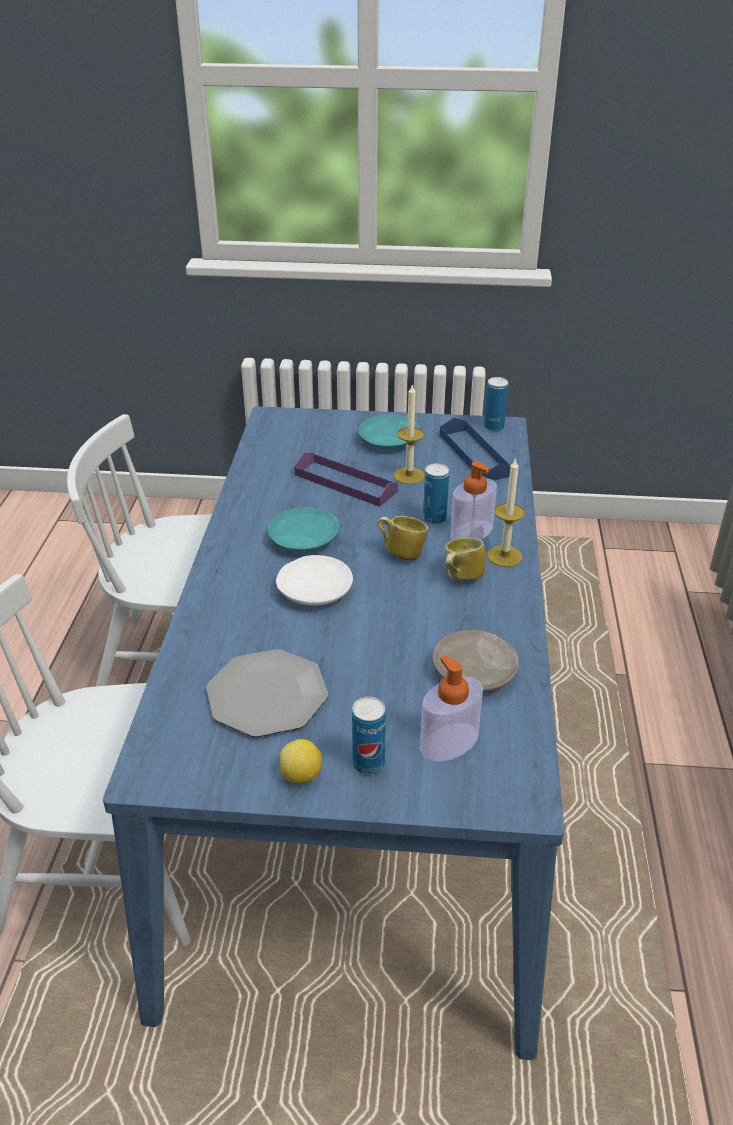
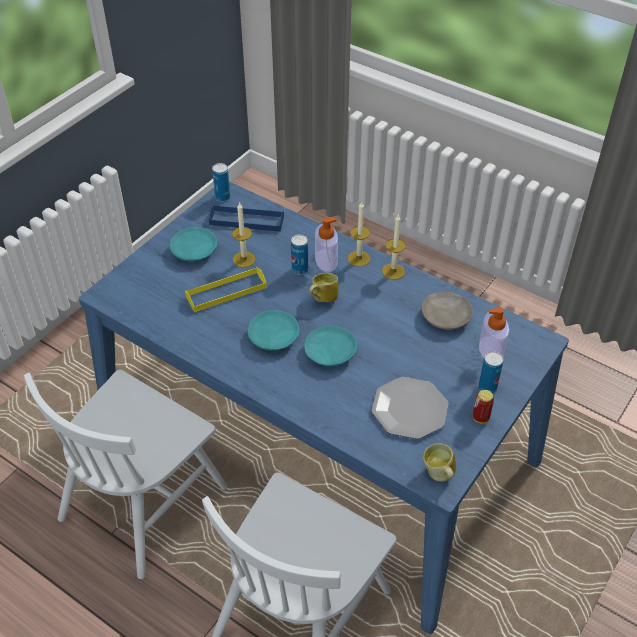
camera: 60 degrees left, 10 degrees up
(301, 775) = (480, 418): lemon -> can
(315, 590) = (329, 352): white plate -> turquoise plate
(345, 483) = (226, 292): purple tray -> yellow tray
(460, 578) = (365, 285): mug -> mug (439, 475)
(513, 593) = (393, 271): none -> candle

